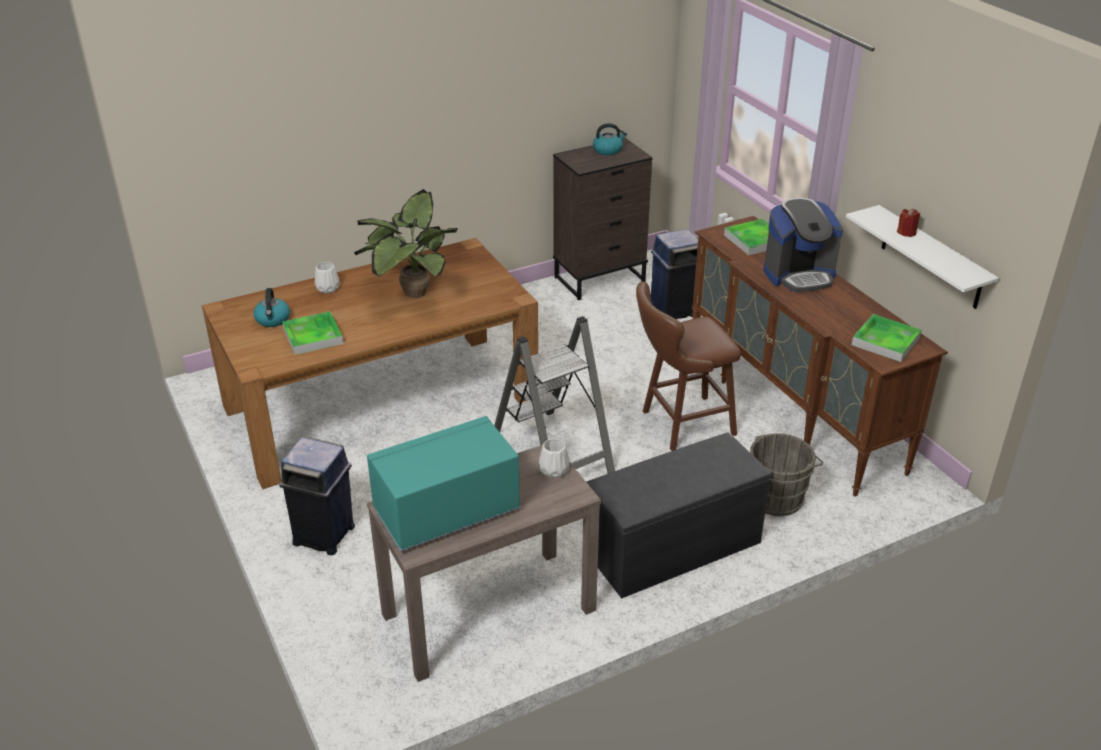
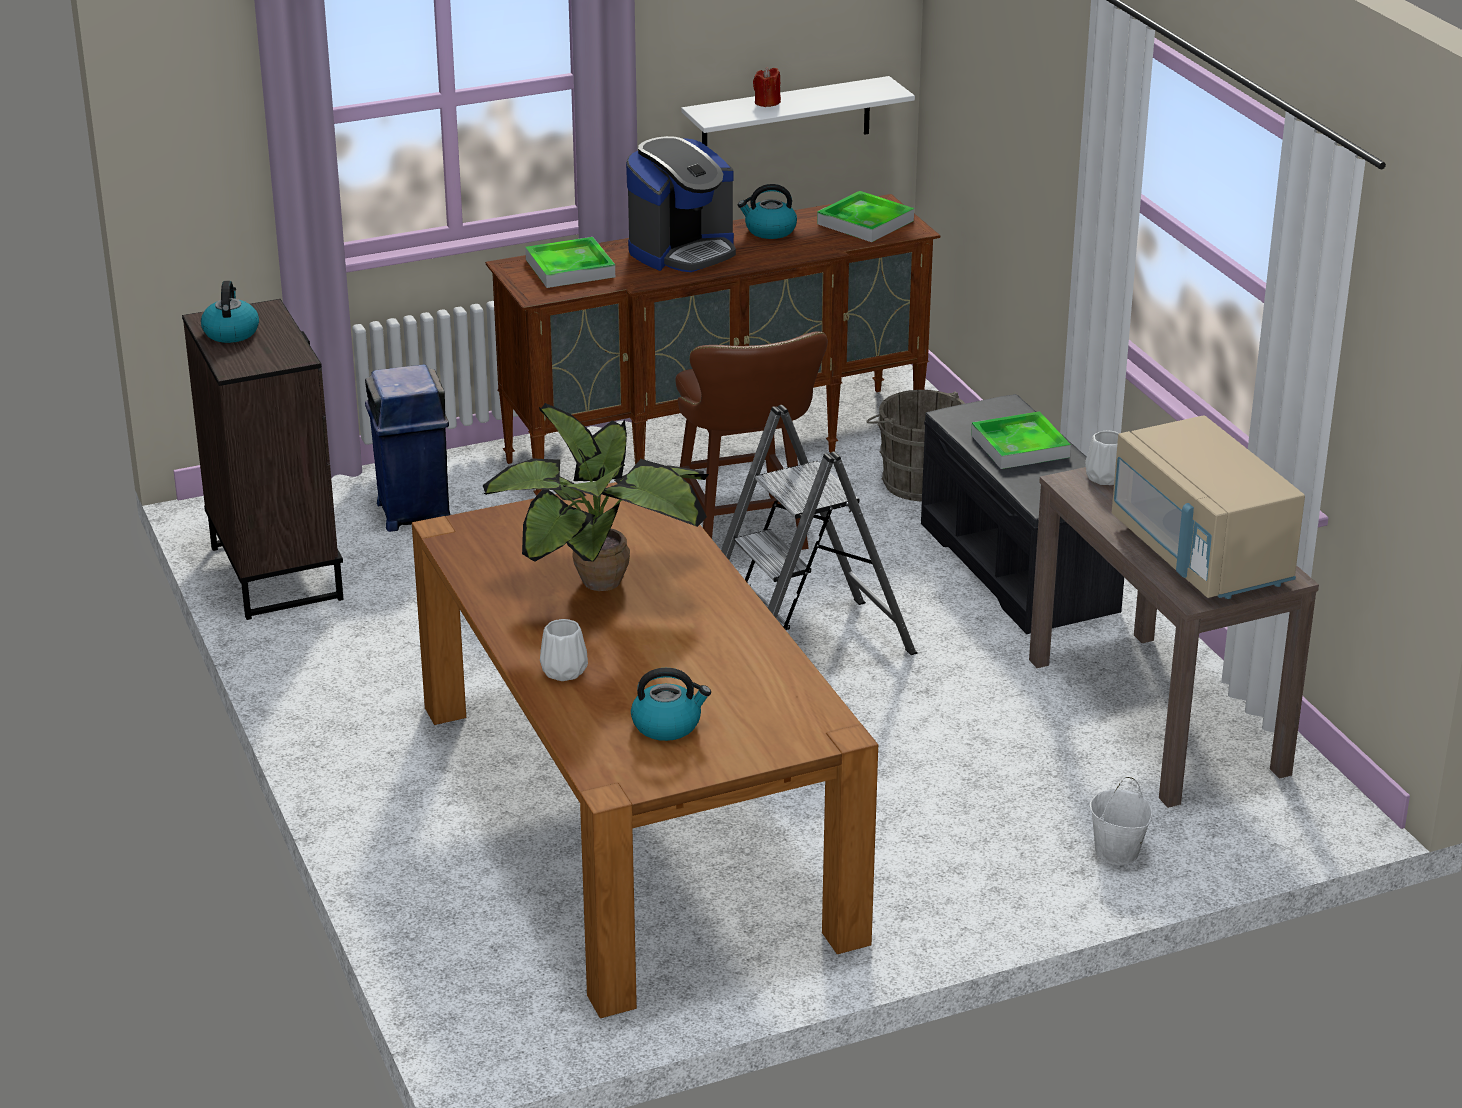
camera: 85 degrees left, 5 degrees down
(313, 336) = (733, 679): tray -> tray (1020, 446)
(325, 535) = (995, 868): blue trash can -> none
(335, 588) = (1117, 852): none -> white bucket
(446, 511) = (1200, 555): turquoise microwave -> beige microwave
(799, 275) = (683, 251): coffee machine -> coffee machine turned 60 degrees clockwise
(848, 304) = (769, 231): none -> kettle

